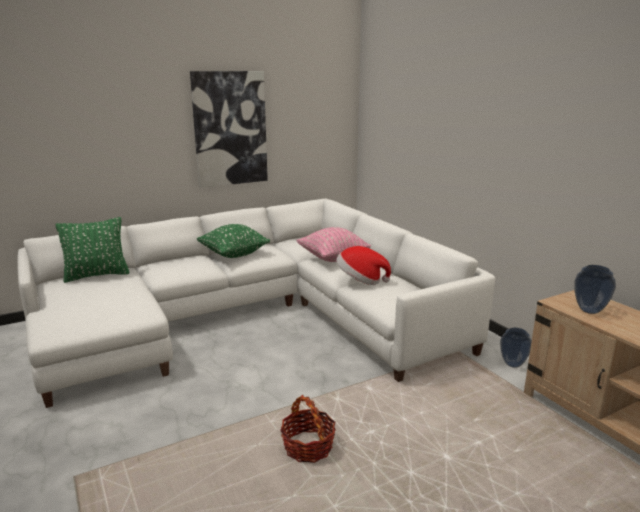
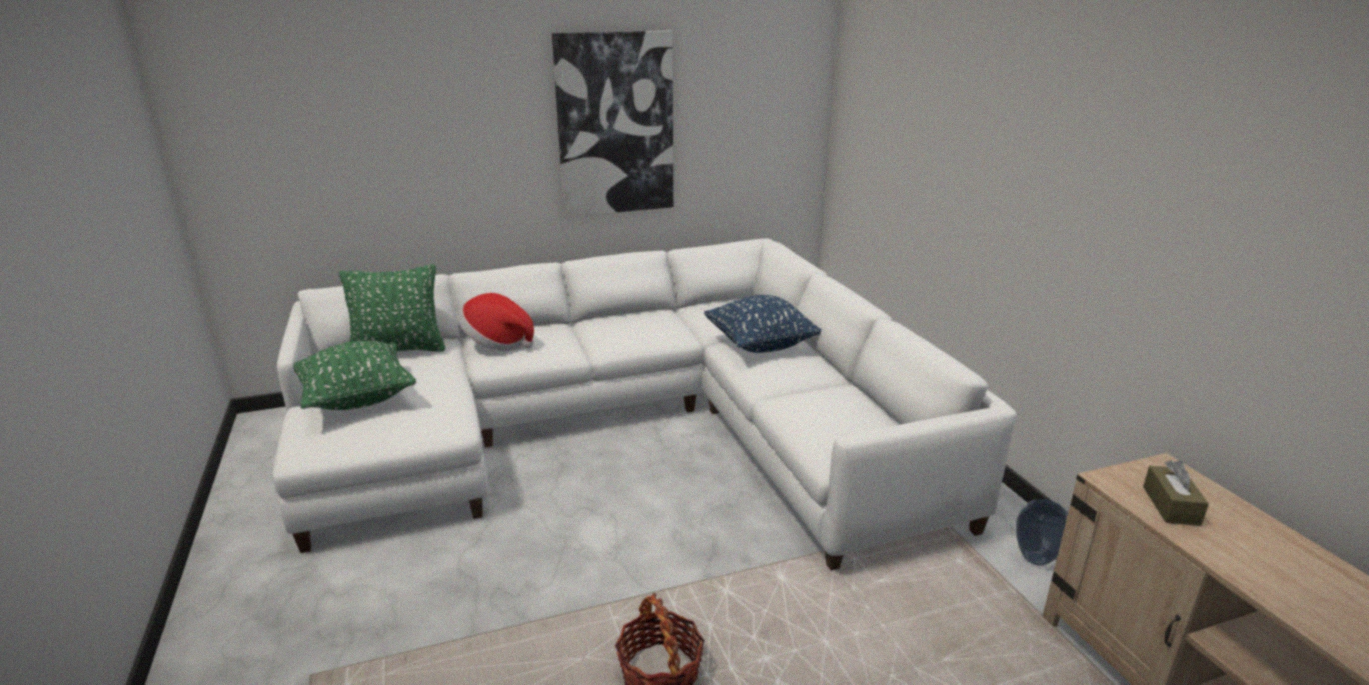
camera: 10 degrees right, 5 degrees up
(234, 254) = (607, 326): green pillow -> green pillow (357, 399)
(333, 258) = (760, 345): pink pillow -> blue pillow
(360, 281) = (793, 393): hat -> hat (497, 343)
(590, 311) = (1171, 505): vase -> brown tissue box

